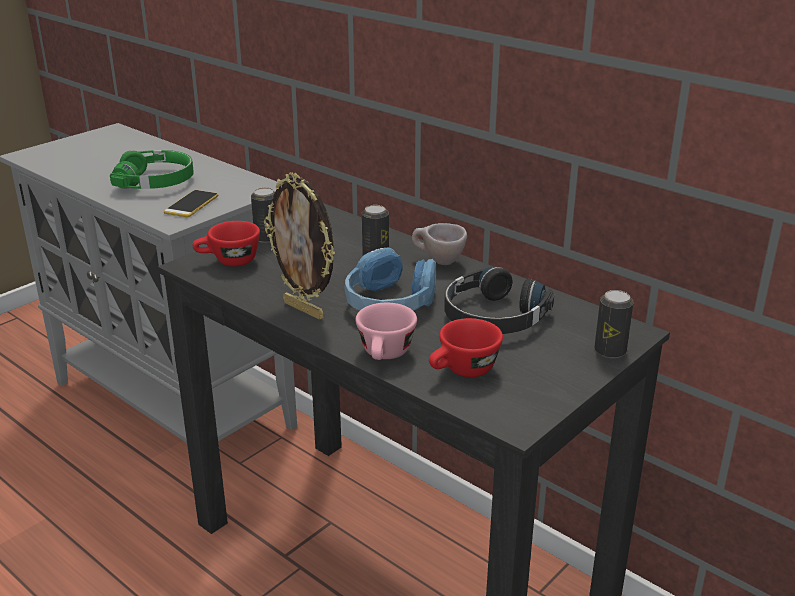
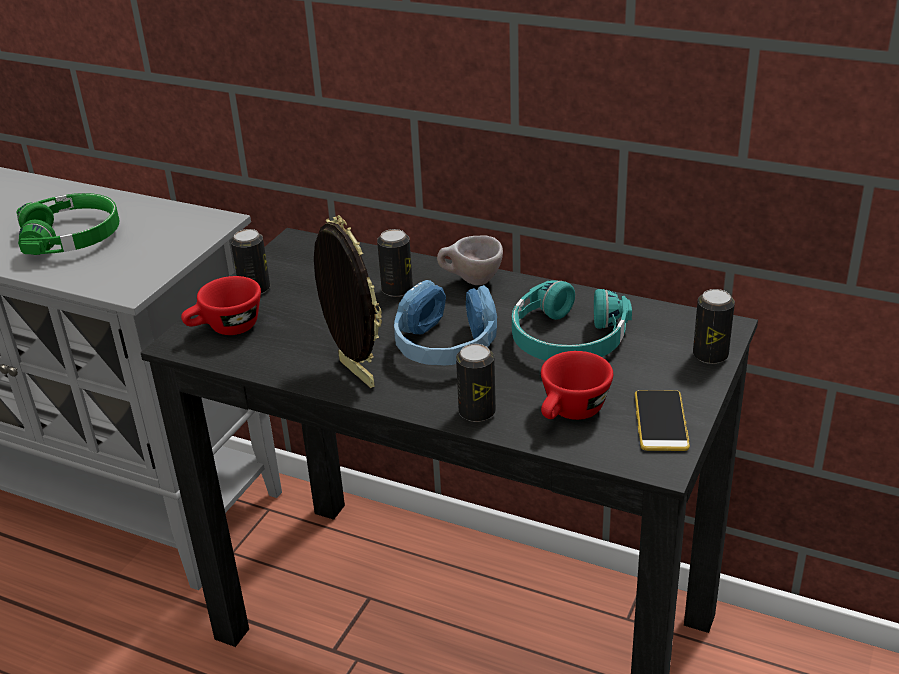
camera: 15 degrees left, 5 degrees up
(191, 204) = (138, 261): phone -> phone (661, 421)
(305, 310) = (353, 374): picture frame -> picture frame turned 150 degrees counterclockwise
(385, 355) = (477, 412): pink cup -> can
(492, 316) = (567, 339): black headphones -> turquoise headphones

